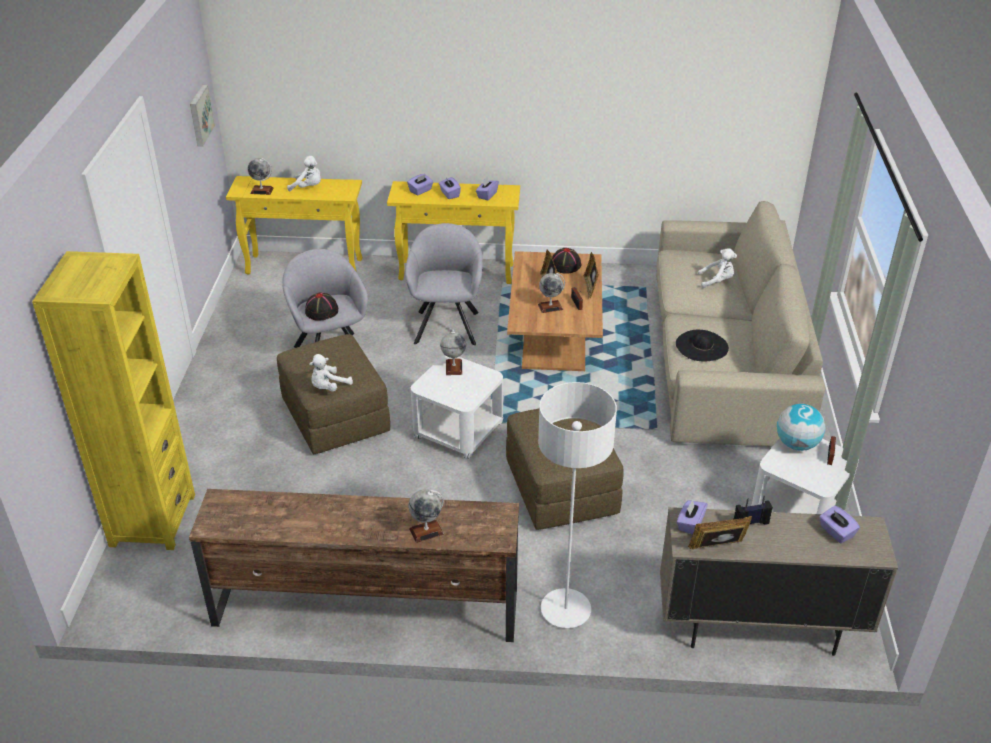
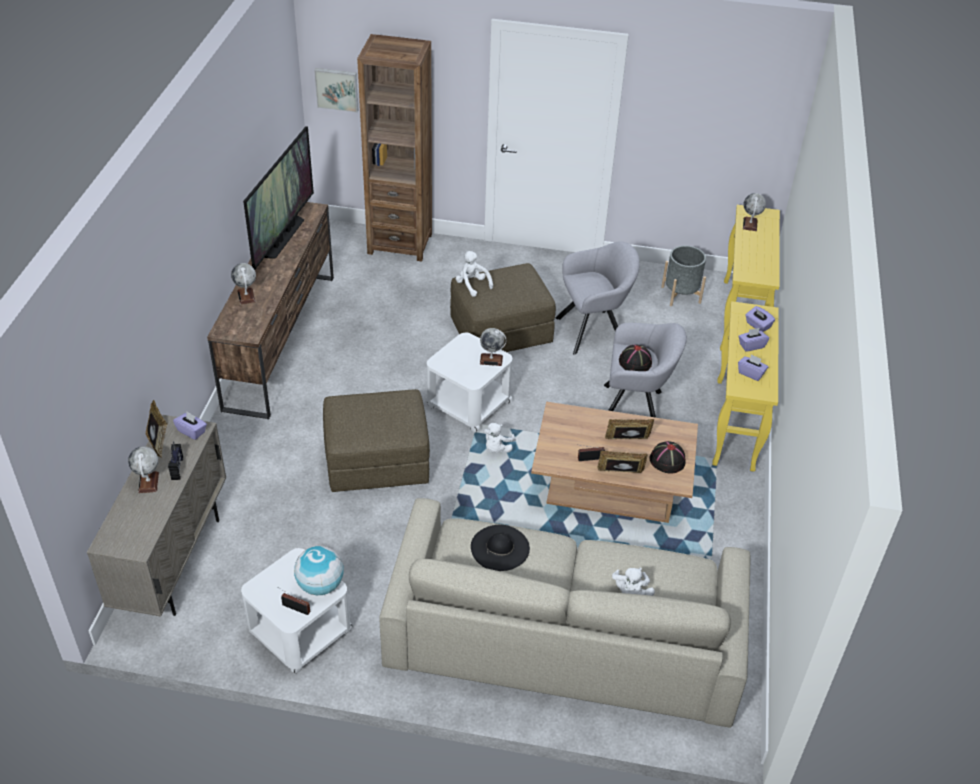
camera: 95 degrees right, 5 degrees up
(152, 520) = (400, 244): yellow bookcase -> brown bookcase
(200, 115) = (747, 122): picture -> picture (337, 89)
(268, 299) = (681, 294): none -> grey planter
(289, 519) = (283, 237): none -> television
(308, 187) = (758, 252): white plush toy -> white plush toy (497, 448)
(322, 311) = (586, 284): black hat -> black hat (635, 362)
(550, 307) = (585, 437): globe -> globe (148, 482)
(565, 610) = (240, 444): white floor lamp -> none
(836, 532) = (142, 522): purple tissue box -> none

